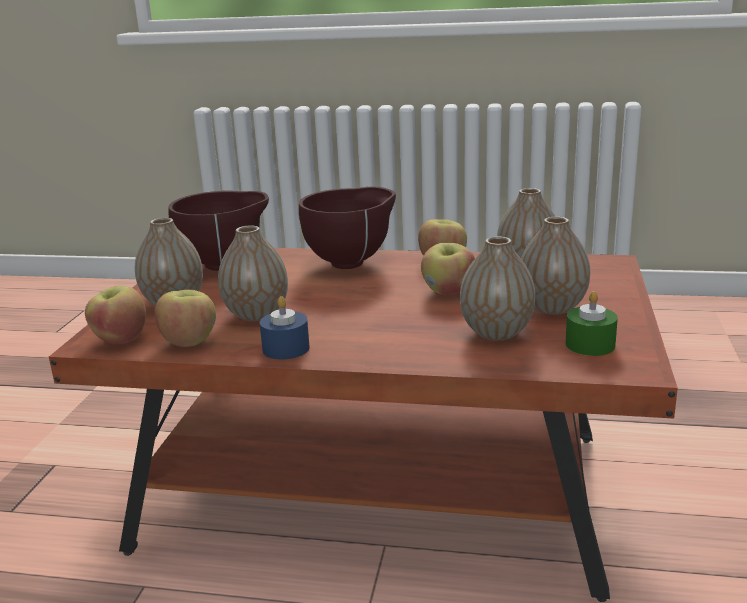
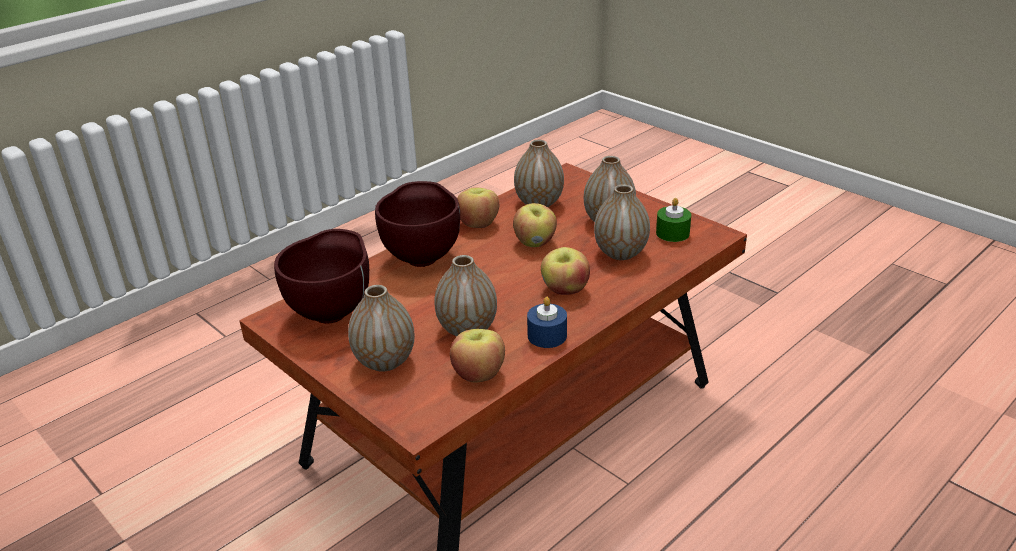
camera: 55 degrees left, 10 degrees up
(120, 339) = (429, 407): apple -> apple (565, 290)

